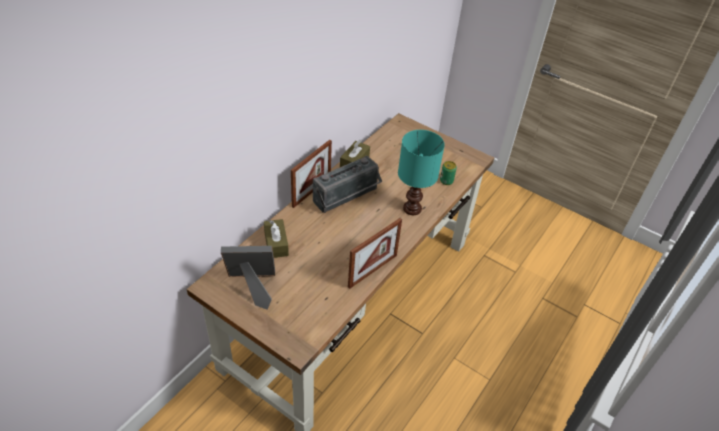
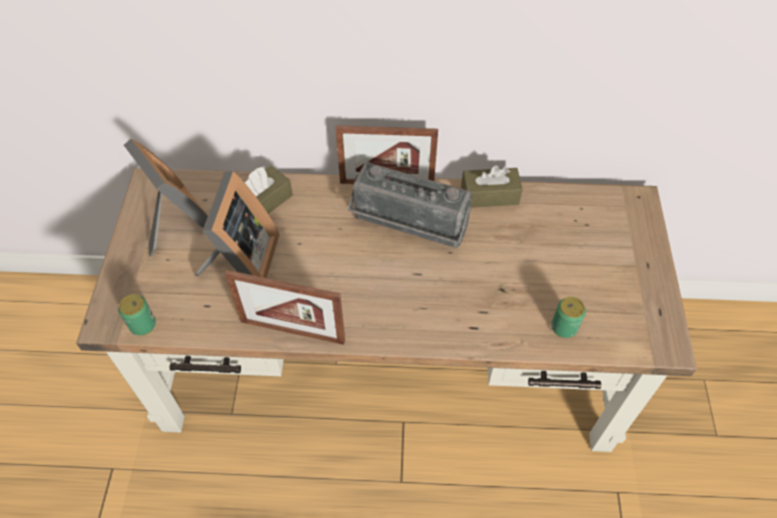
camera: 60 degrees right, 10 degrees up
(310, 271) = (242, 262): none -> picture frame
(315, 332) = (143, 325): none -> can
(413, 209) = (458, 315): turquoise table lamp -> none

